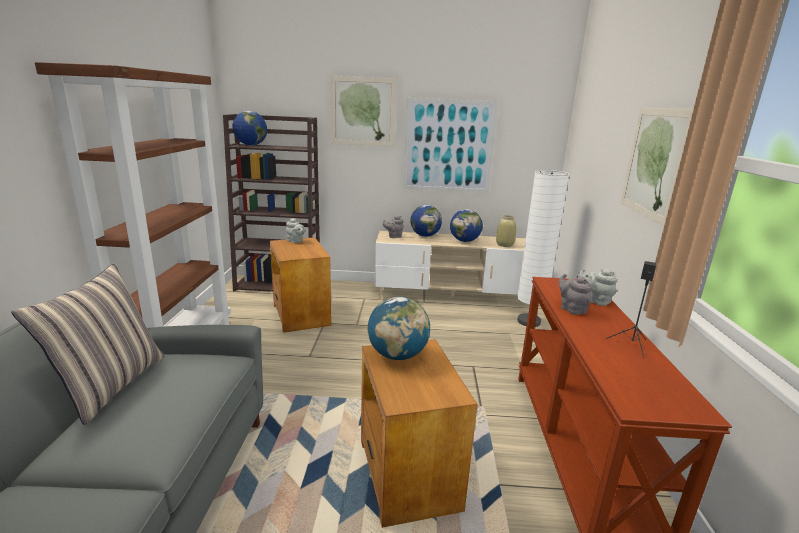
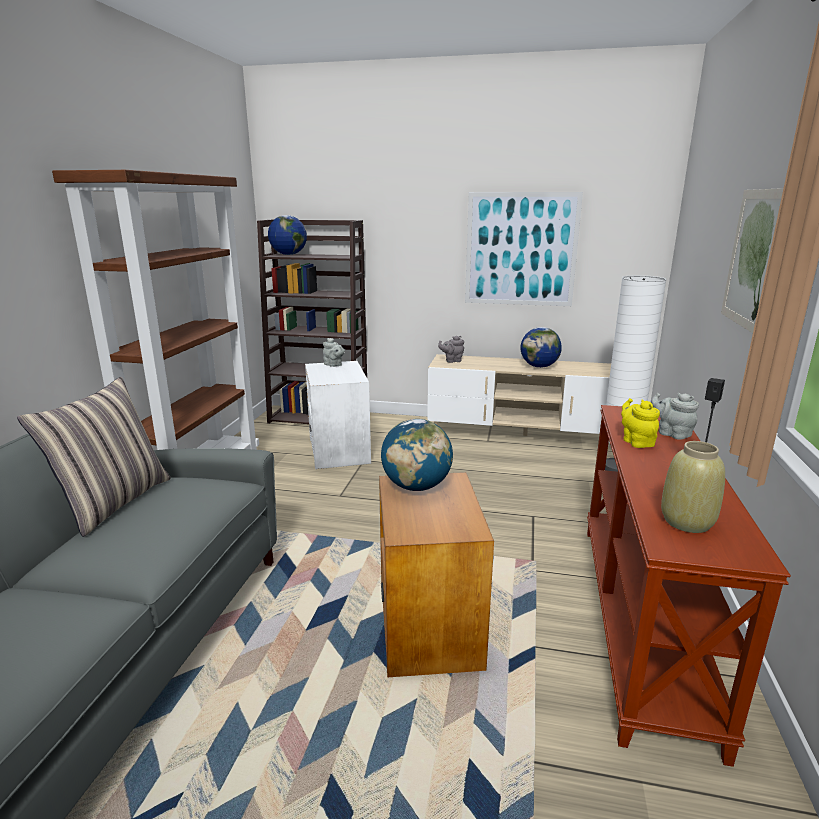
camera: 10 degrees right, 0 degrees up
(300, 315) = (338, 450): brown side table -> white side table
(363, 112) = (416, 211): picture -> none
(425, 236) = (491, 360): globe -> none
(504, 244) = (589, 371): beige vase -> beige vase (686, 521)
(571, 309) = (636, 441): grey teapot -> yellow teapot

